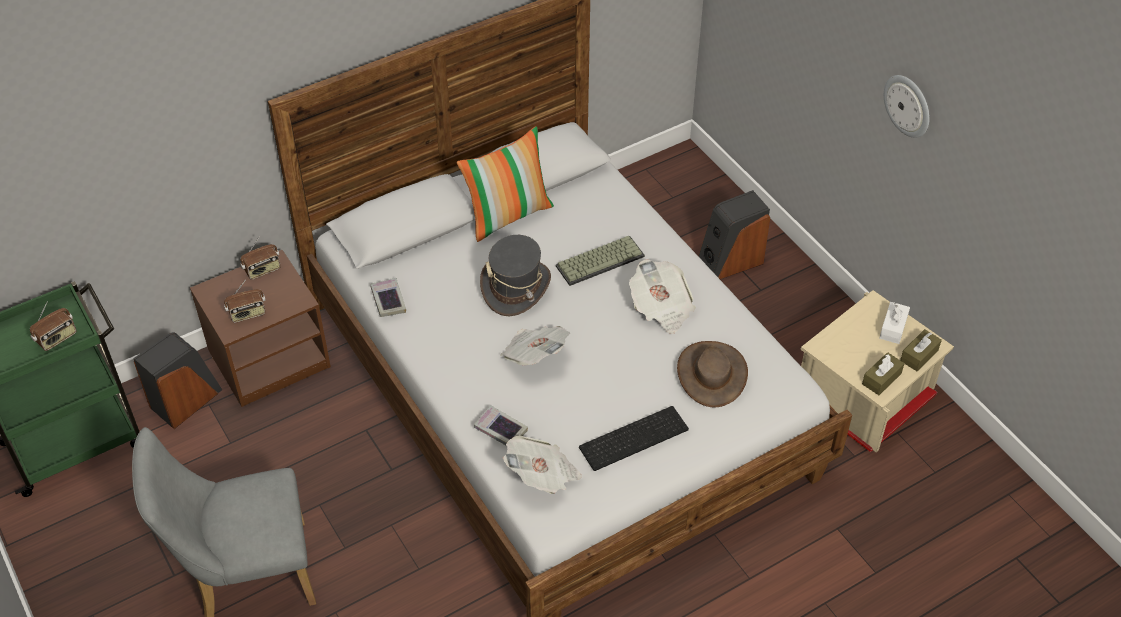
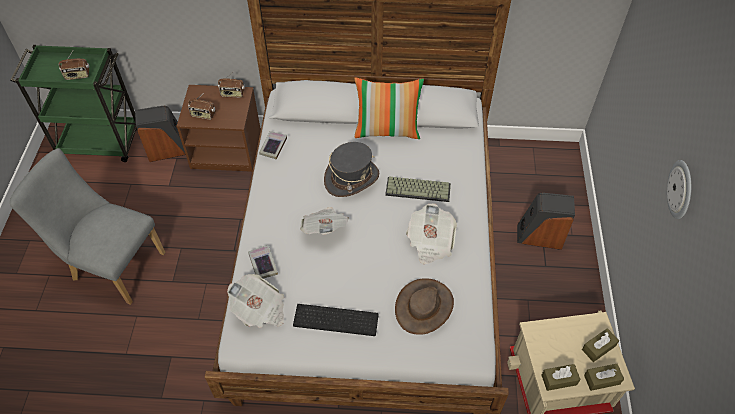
camera: 35 degrees right, 5 degrees up
(893, 328) = (598, 348): white tissue box -> brown tissue box

